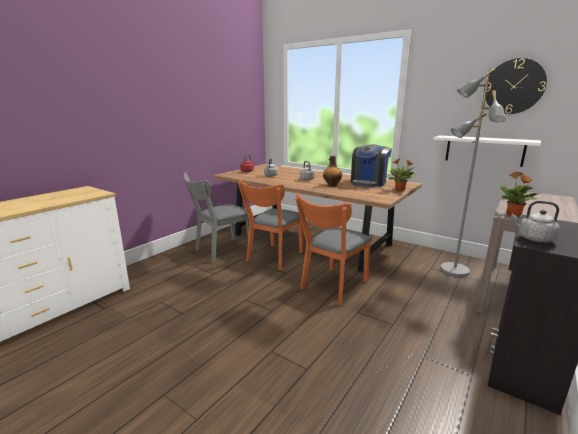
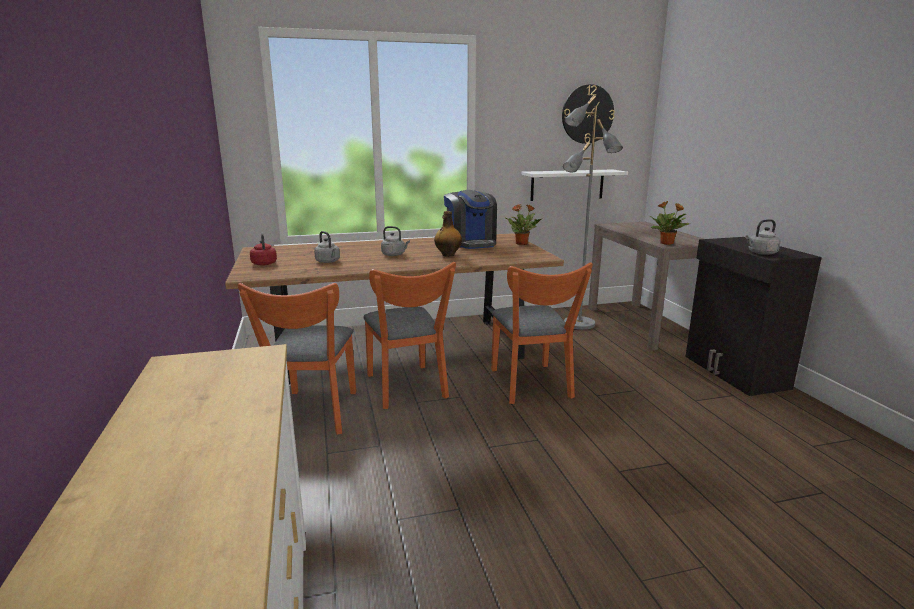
camera: 50 degrees left, 0 degrees up
(220, 251) = (312, 415): grey chair -> orange chair

